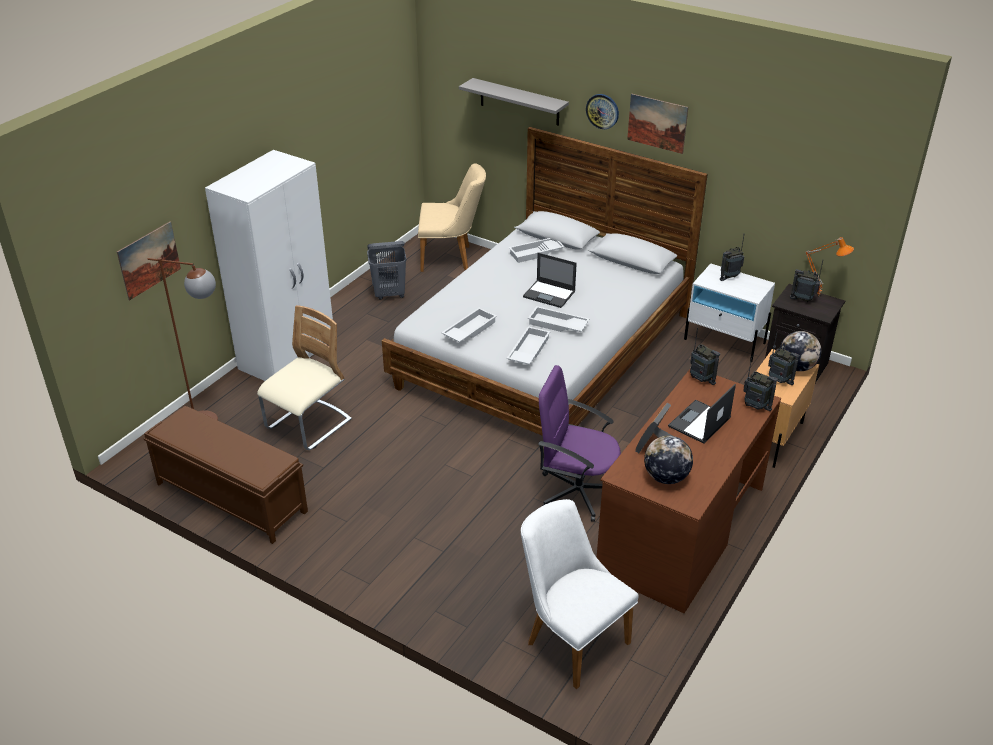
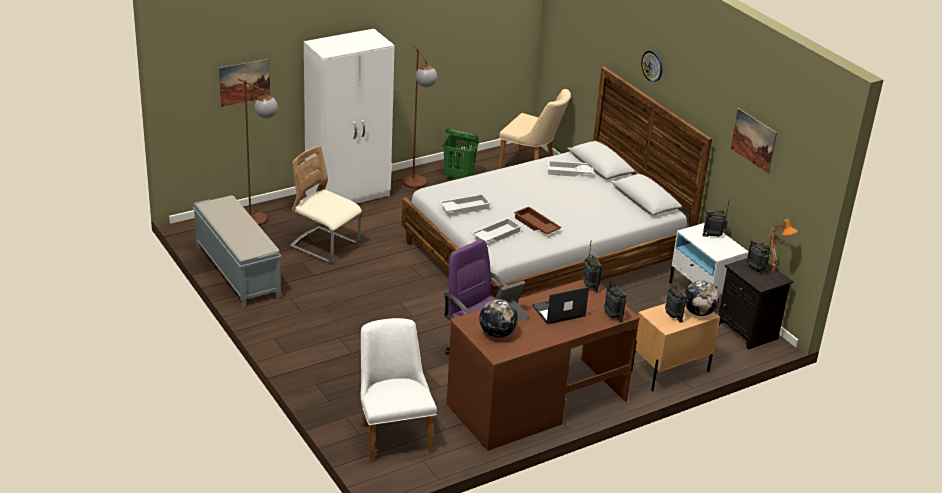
camera: 25 degrees right, 5 degrees down
(230, 497) = (237, 271): brown bench -> grey bench
(309, 425) = (325, 245): beige chair -> beige chair turned 120 degrees counterclockwise
(355, 318) = (417, 186): none -> brown floor lamp
(389, 294) = (459, 178): grey laundry basket -> green laundry basket
(519, 102) = (601, 44): grey shelf -> none
(549, 294) = (550, 203): laptop -> none
(557, 325) = (536, 225): white tray -> brown tray
(657, 123) = (685, 86): picture -> picture (753, 140)

